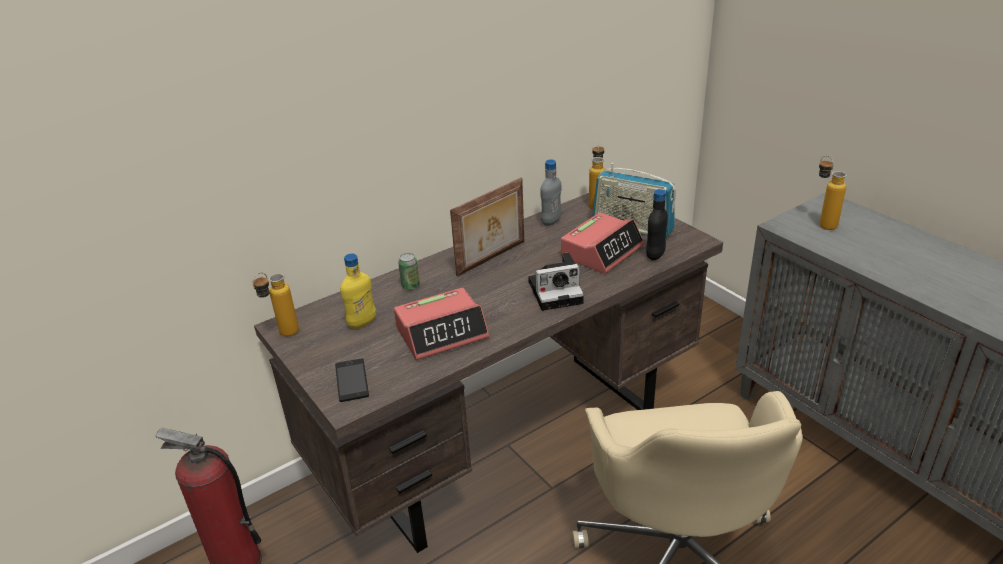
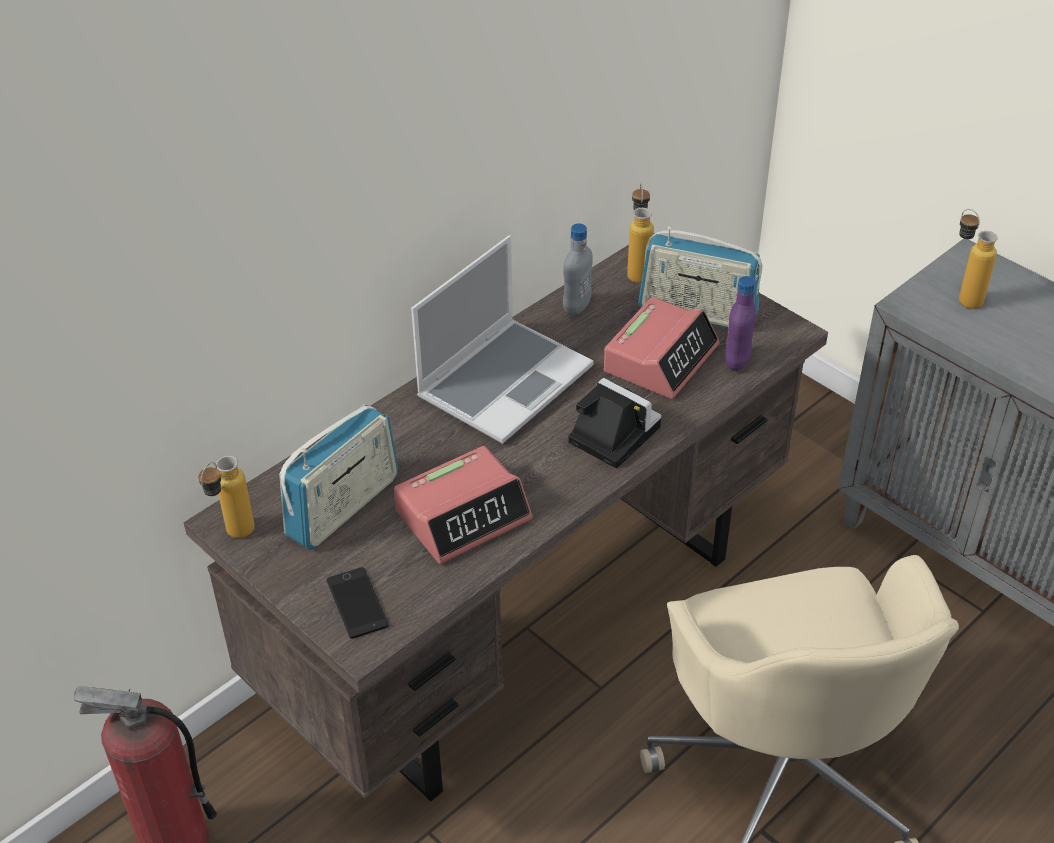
camera: 10 degrees left, 10 degrees up
(362, 323) = (343, 507): yellow bottle -> radio
(410, 286) = (397, 438): can -> none
(492, 258) = (505, 381): picture frame -> laptop
(557, 291) = (610, 434): camera -> camera turned 120 degrees counterclockwise
(655, 255) = (737, 361): black bottle -> purple bottle

